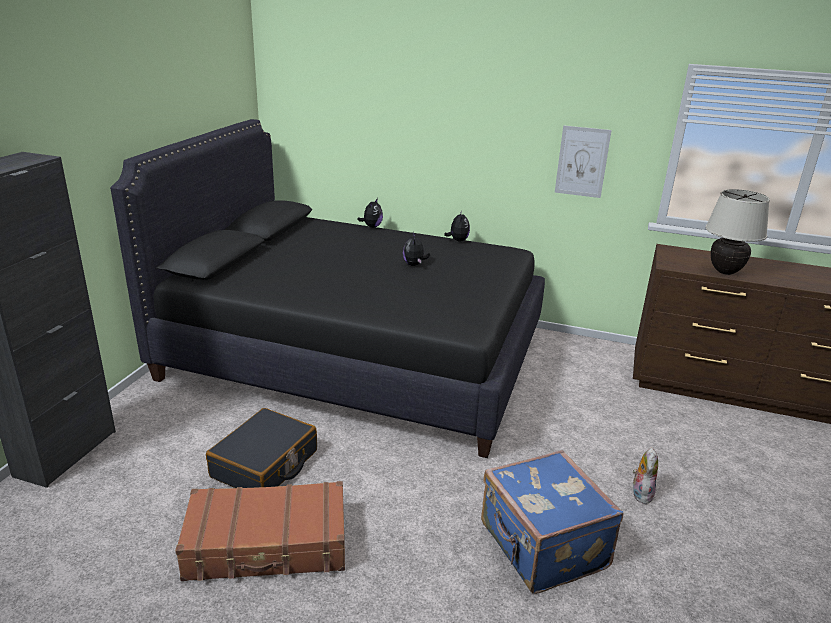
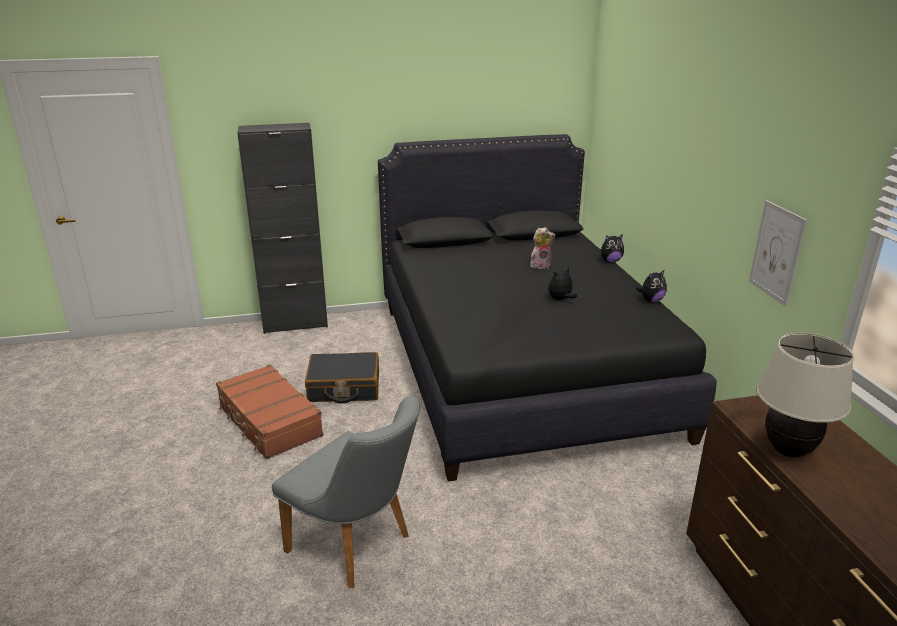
camera: 60 degrees right, 0 degrees up
(541, 547) = (357, 547): blue suitcase -> grey chair
(640, 493) = (488, 595): plush toy -> plush toy (540, 265)

